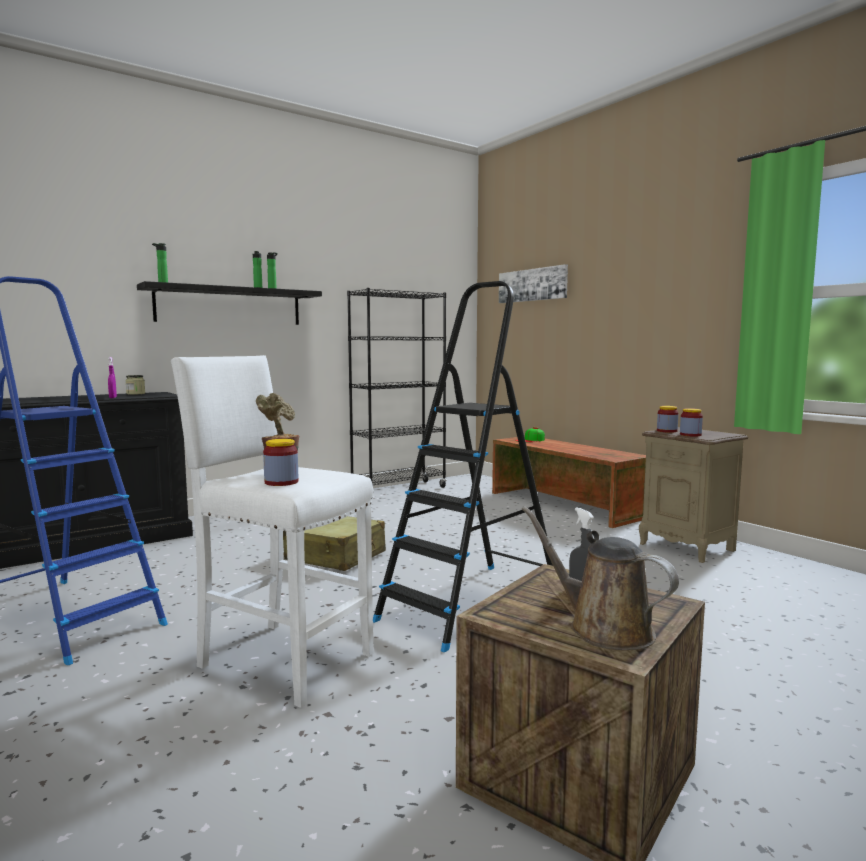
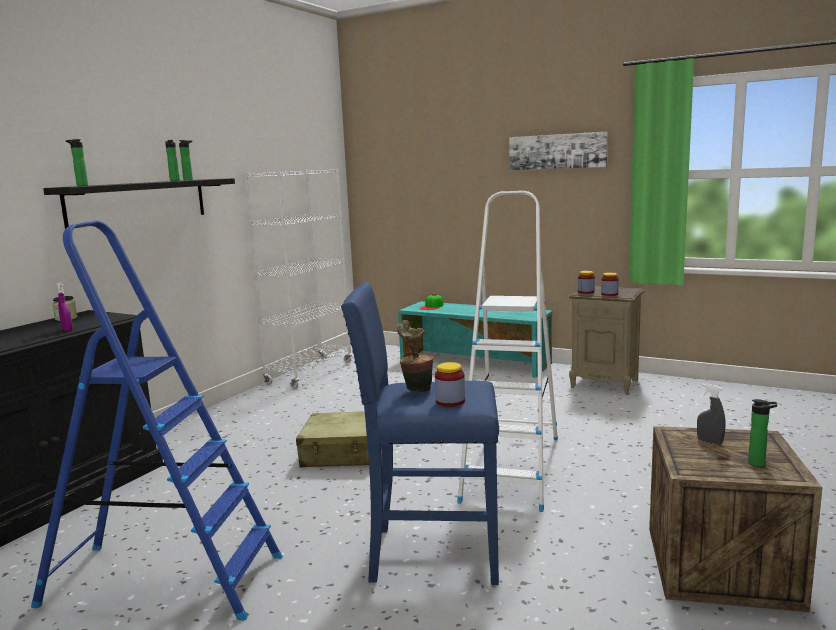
camera: 25 degrees left, 5 degrees up
(283, 659) = (431, 554): white stool -> blue stool
(399, 490) = (310, 373): black bookcase -> white bookcase
(471, 603) = (512, 467): black step ladder -> white step ladder
(532, 285) = (415, 157): picture -> picture (557, 151)
(566, 505) = (476, 362): brown bench -> turquoise bench
(603, 628) = (759, 463): brown watering can -> bottle

